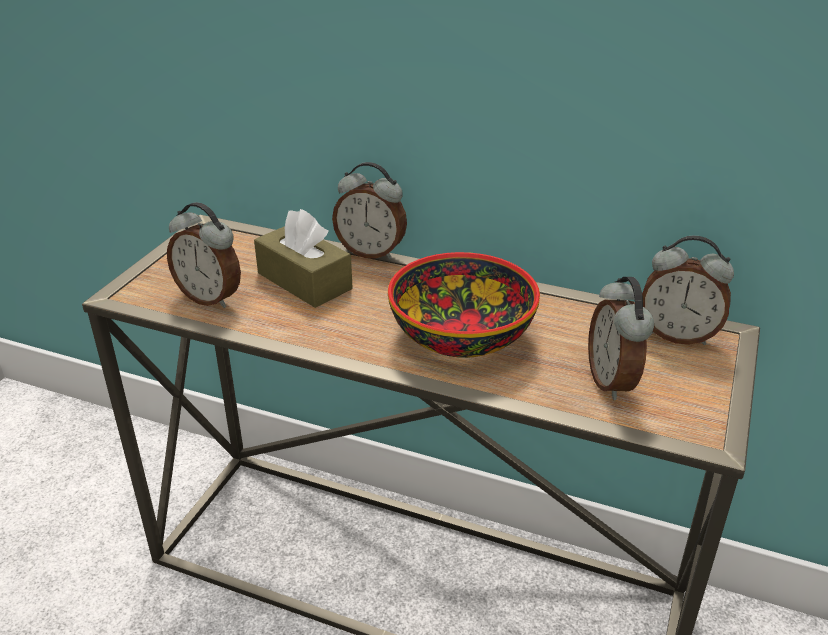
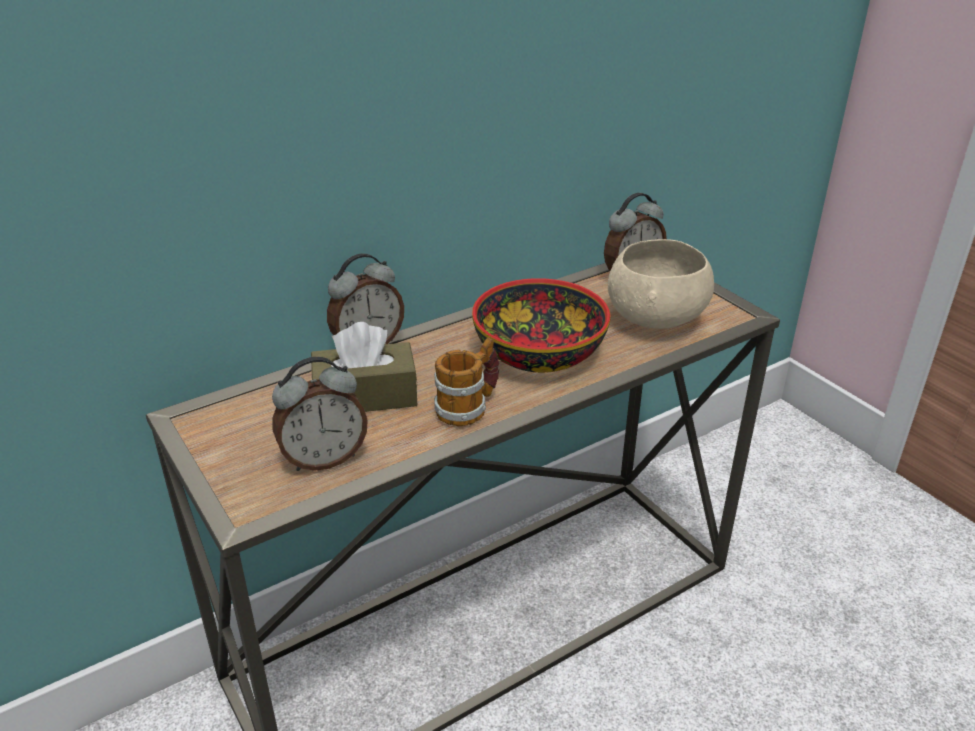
camera: 55 degrees left, 0 degrees up
(337, 331) = (468, 407): none -> mug
(613, 381) = (656, 321): alarm clock -> beige bowl

